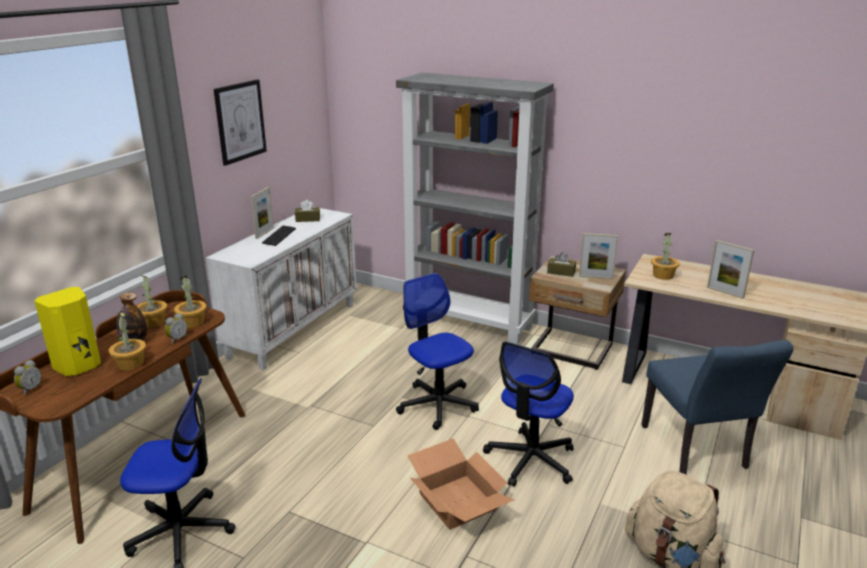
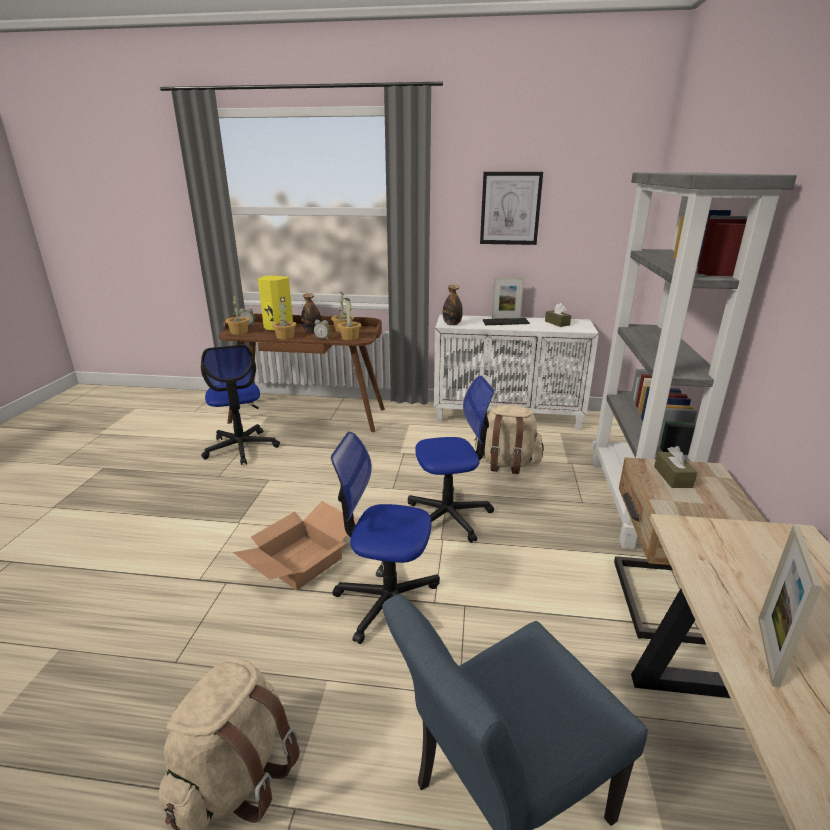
camera: 70 degrees right, 0 degrees up
(251, 258) = (452, 324): none -> bottle
(379, 355) = (507, 464): none -> beige backpack
(437, 404) = (449, 516): office chair -> office chair turned 45 degrees clockwise
(596, 277) = (698, 508): picture frame -> none
(663, 275) = (738, 554): potted plant -> potted plant (238, 332)

